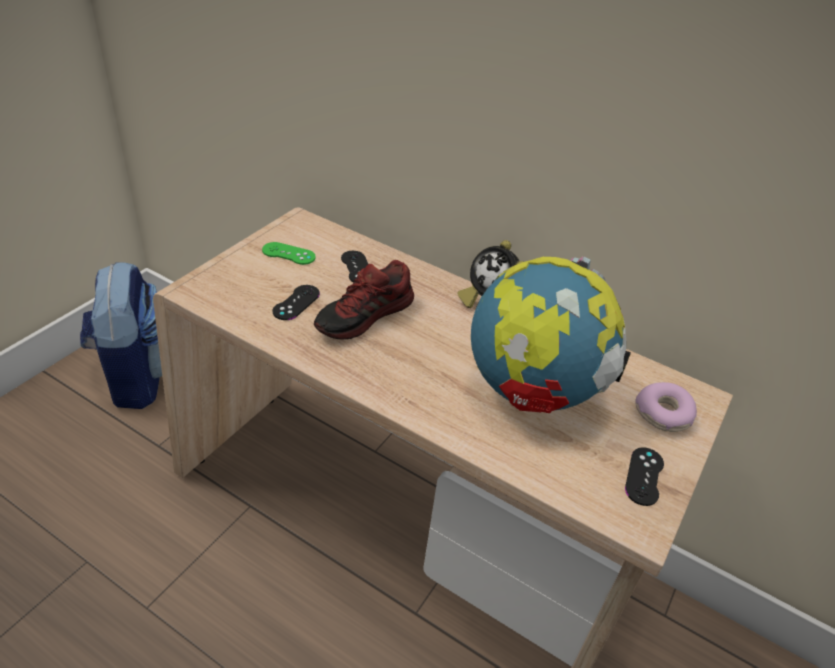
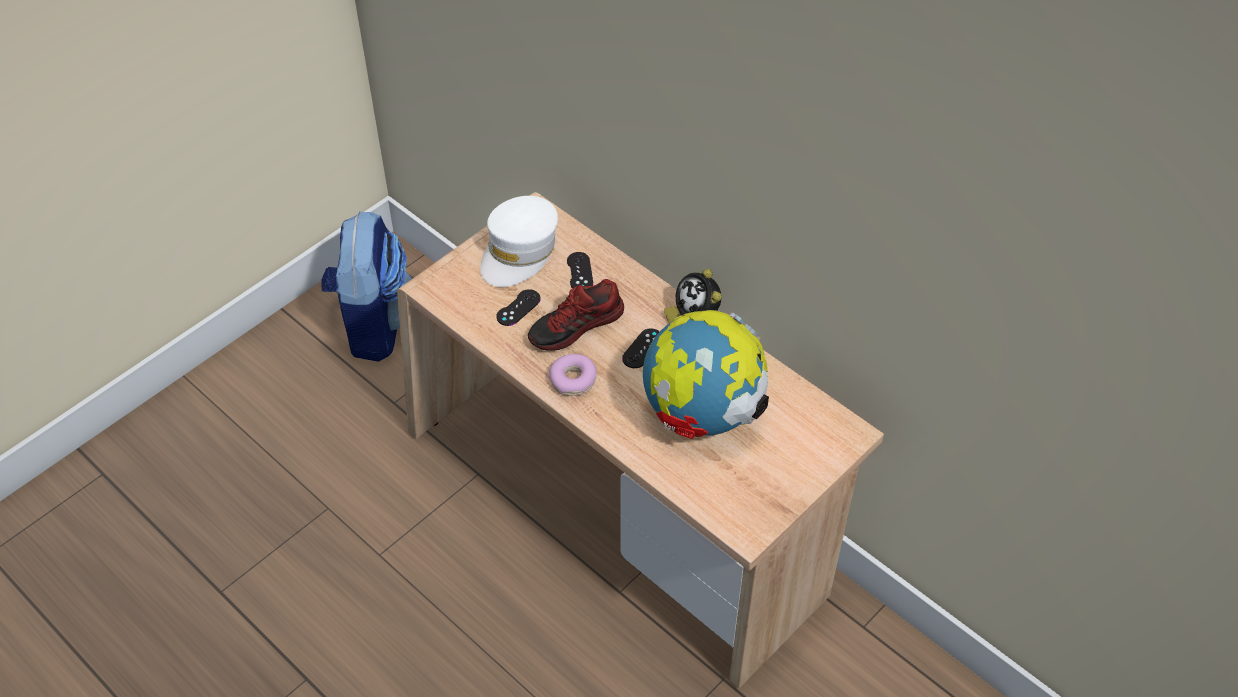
camera: 15 degrees right, 10 degrees up
(288, 254) = (519, 252): green game controller -> white cap
(644, 476) = (767, 495): black game controller -> black game controller (642, 348)
(663, 414) = (809, 445): donut -> donut (573, 380)

